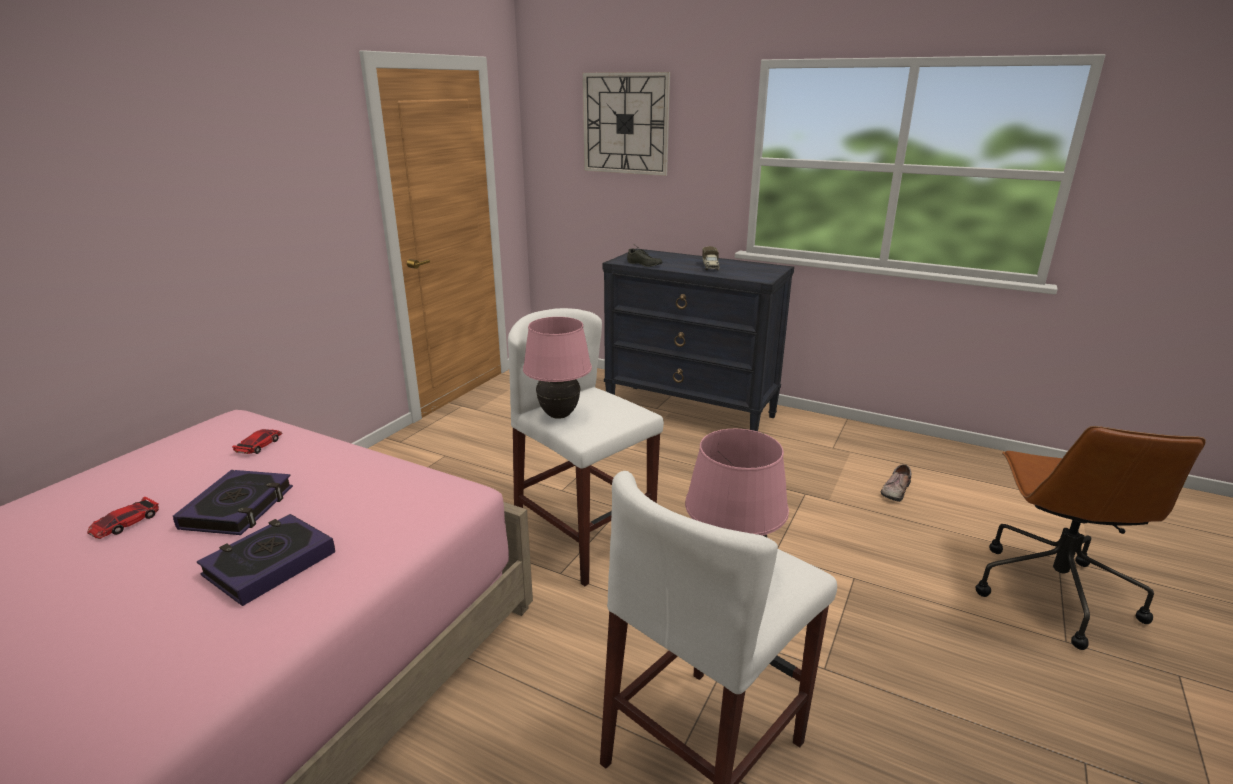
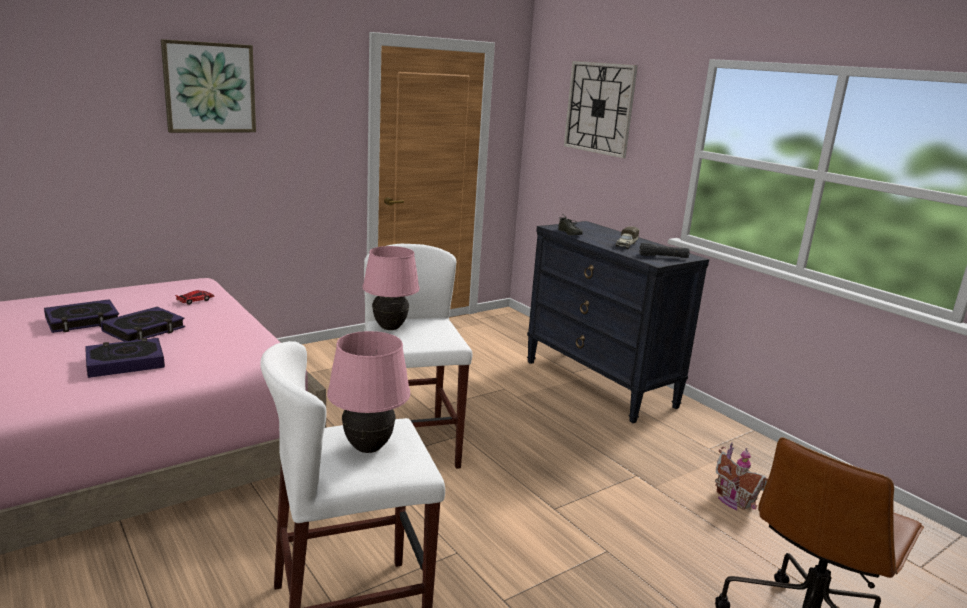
camera: 25 degrees right, 5 degrees down
(125, 523) = (82, 321): toy car -> book
(179, 145) = (209, 87): none -> picture
(759, 272) = (663, 257): none -> black flashlight
(894, 490) = (733, 500): shoe -> toy house

